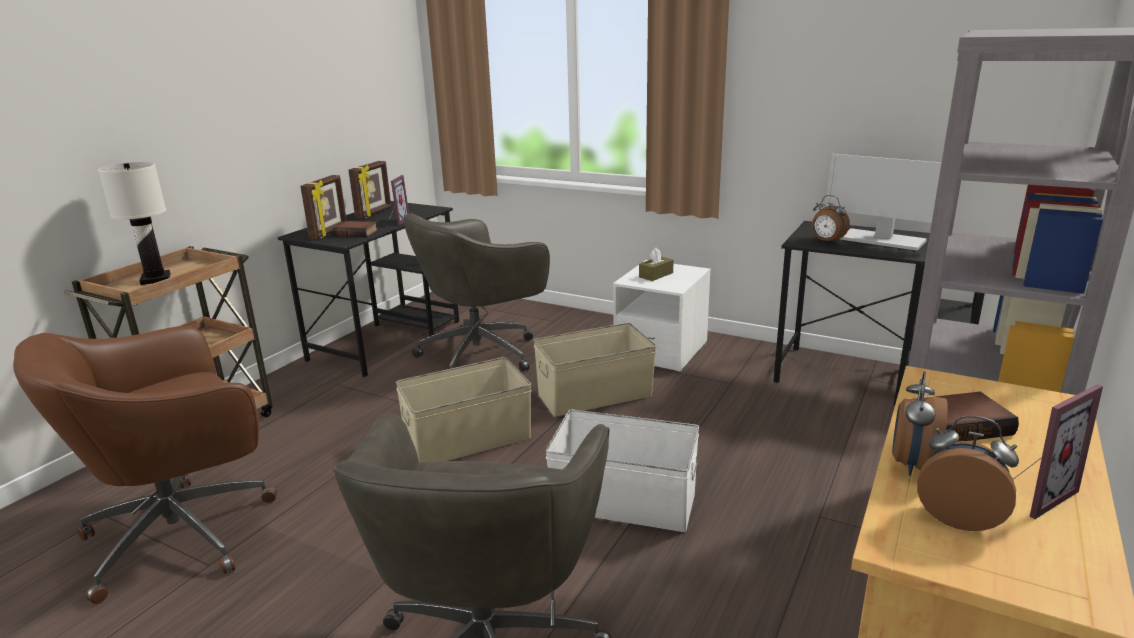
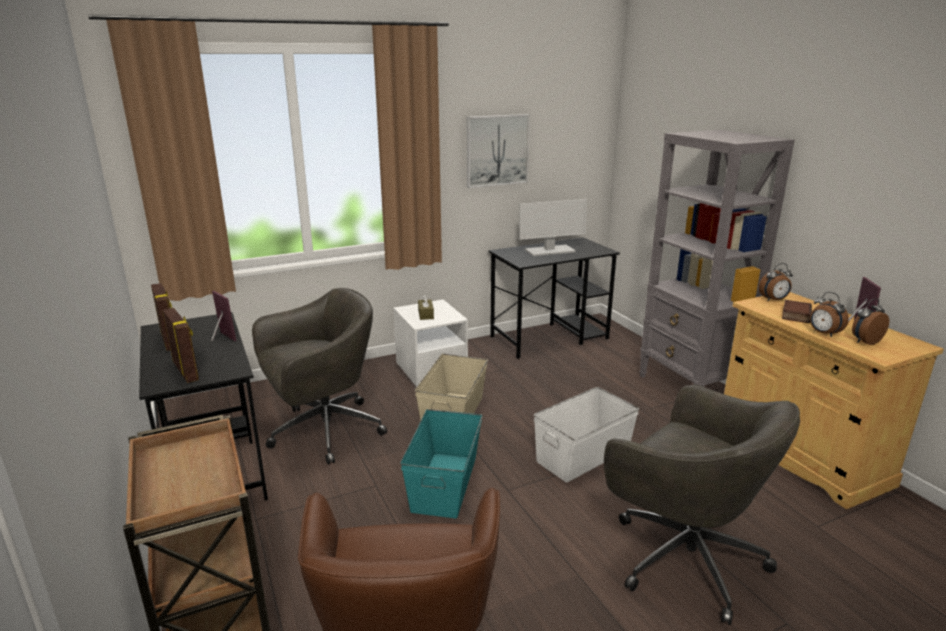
camera: 55 degrees left, 0 degrees up
(156, 279) = (183, 479): white table lamp -> none
(357, 233) = (219, 361): book -> none
(467, 439) = (444, 483): beige storage box -> turquoise storage box
(482, 354) = (323, 431): grey office chair -> grey office chair turned 120 degrees counterclockwise
(826, 241) = (532, 259): alarm clock -> alarm clock (773, 300)
(834, 70) = (497, 150): none -> picture

